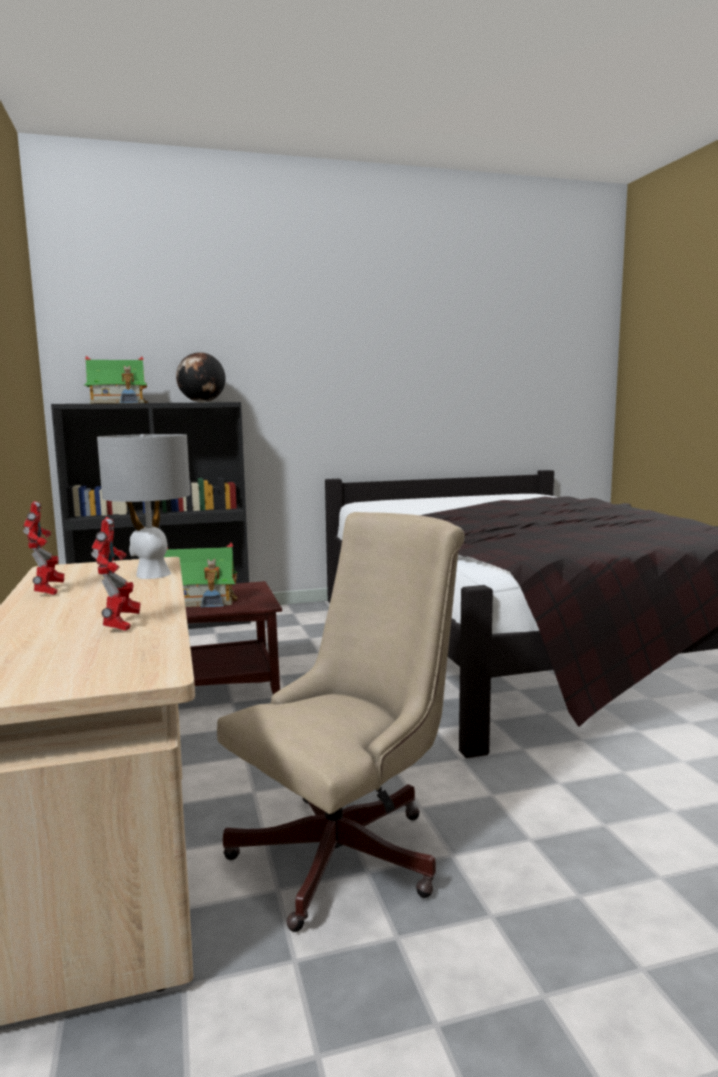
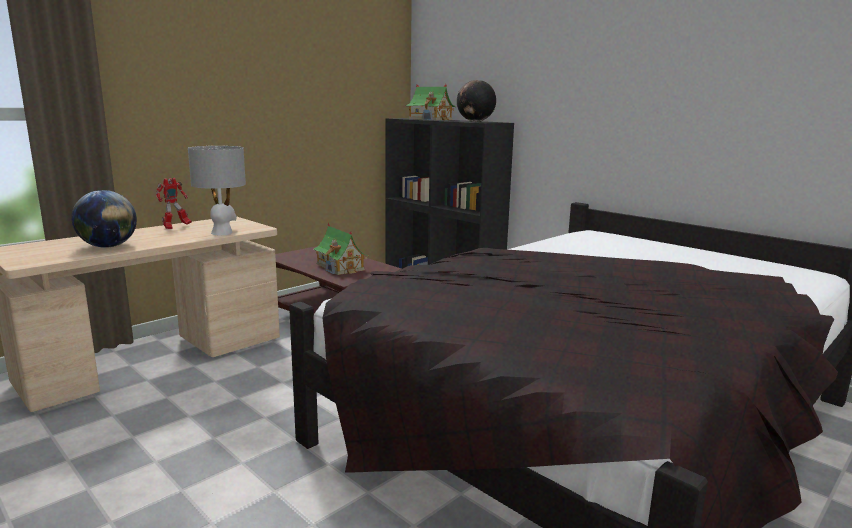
camera: 60 degrees right, 5 degrees up
(120, 625) = (108, 246): toy robot -> globe
(349, 850) = (154, 425): beige office chair -> none

